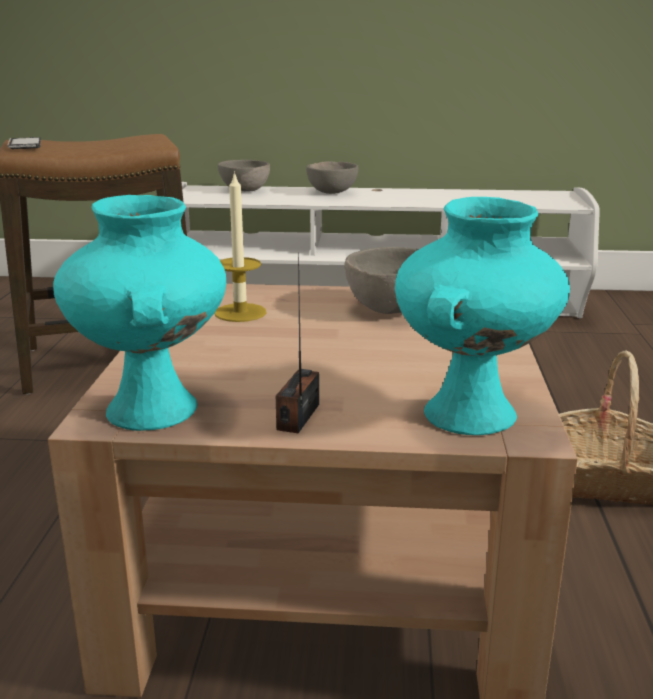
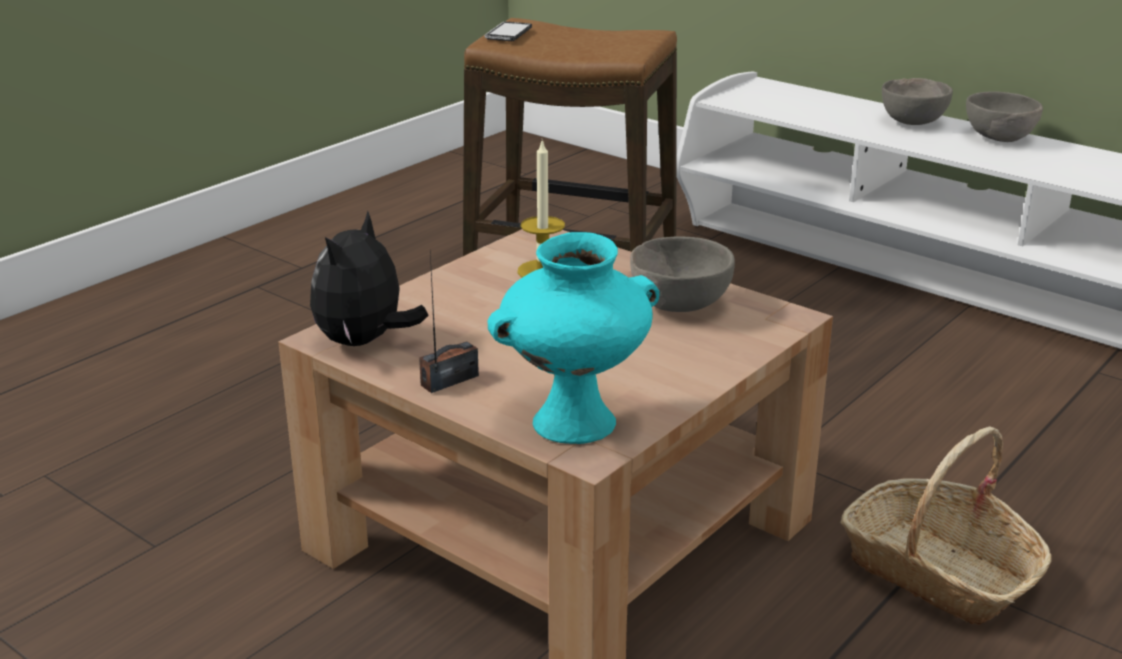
camera: 35 degrees right, 5 degrees up
(154, 410) = (364, 342): turquoise vase -> plush toy
(245, 191) = (810, 99): grey bowl -> grey bowl (998, 139)

